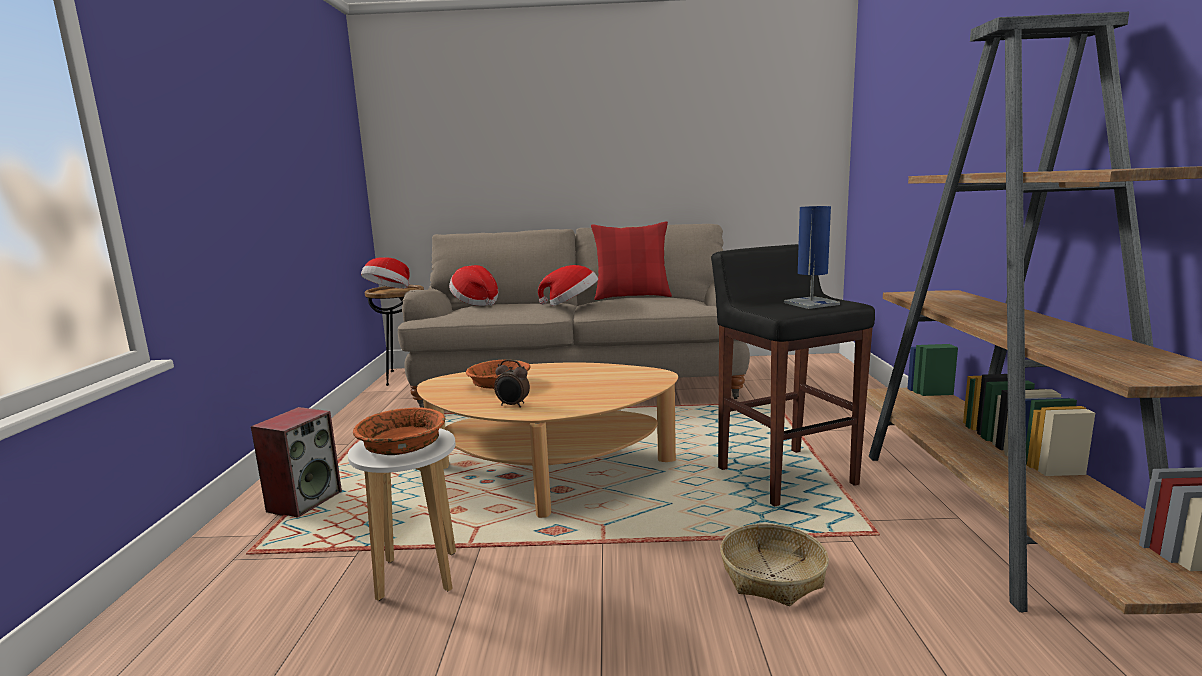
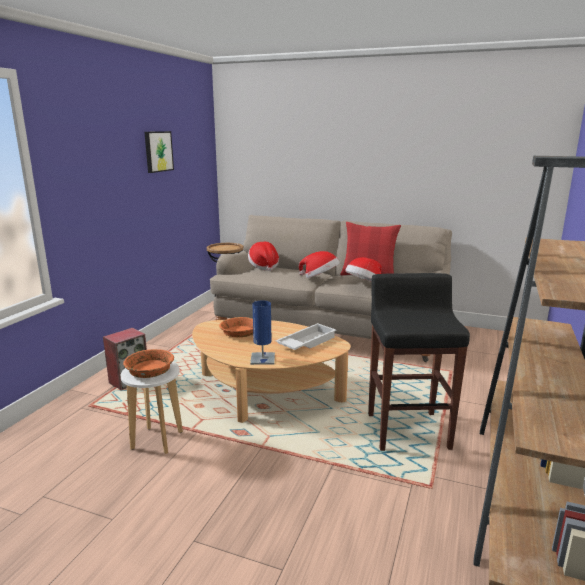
camera: 20 degrees right, 5 degrees up
(290, 127) = (158, 151): none -> picture
(388, 291) = (220, 248): hat -> hat (364, 285)
(513, 405) = (233, 352): alarm clock -> none
(610, 378) = (306, 342): none -> white tray
(773, 576) = (340, 495): basket -> none
(811, 303) = (427, 322): blue table lamp -> blue table lamp (262, 359)

